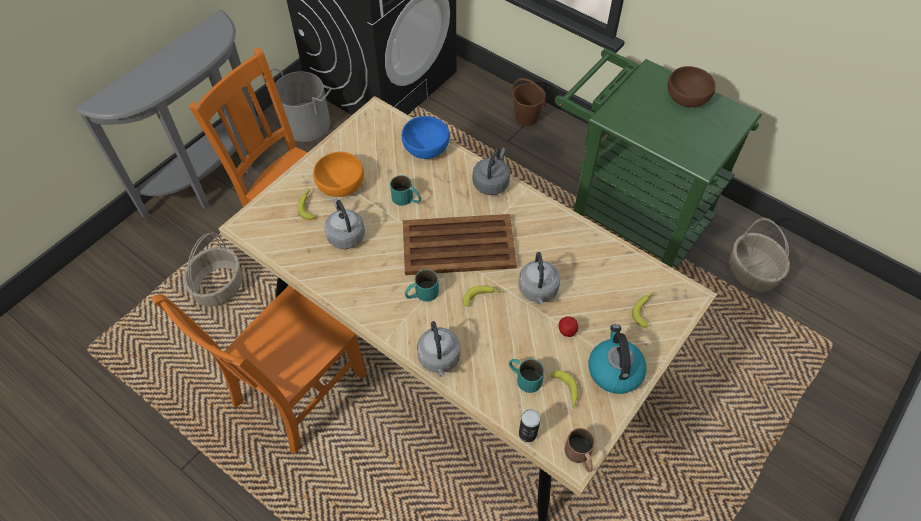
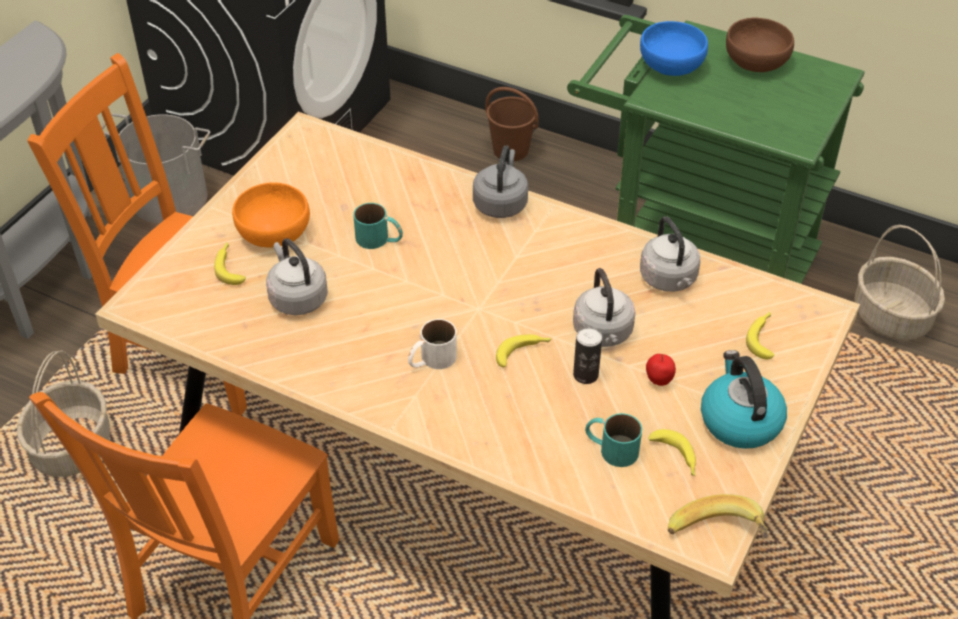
camera: 10 degrees left, 10 degrees down
(421, 293) = (431, 360): turquoise mug -> white mug
(425, 148) = (392, 170): blue bowl -> blue bowl (671, 65)
(439, 359) = (479, 442): grey kettle -> grey kettle (669, 280)
(459, 245) = (473, 290): brown tray -> none
(527, 433) = (634, 520): can -> can (585, 375)
(580, 456) = (718, 538): brown mug -> banana

